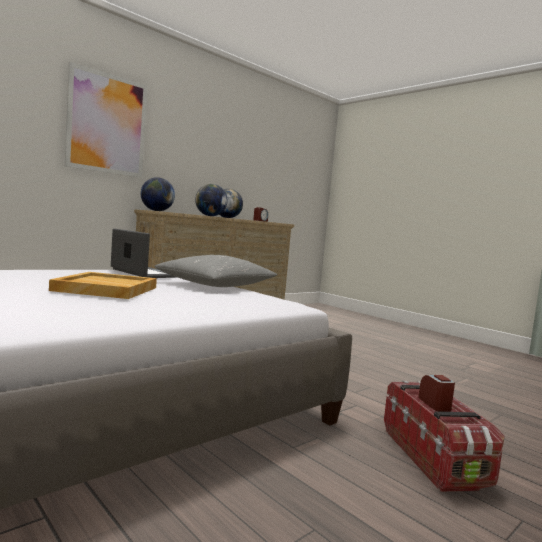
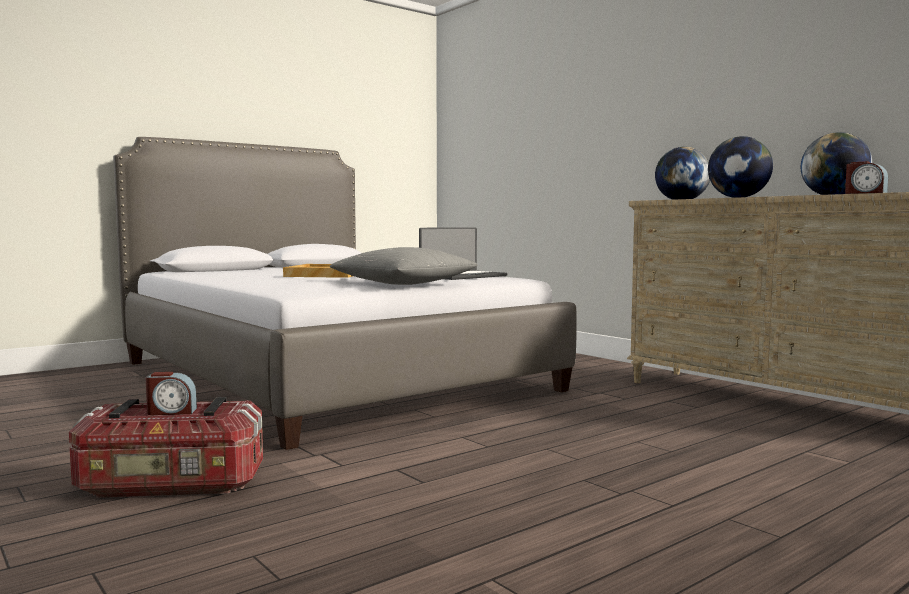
camera: 95 degrees right, 0 degrees up
(107, 124) = (644, 89): picture -> none

